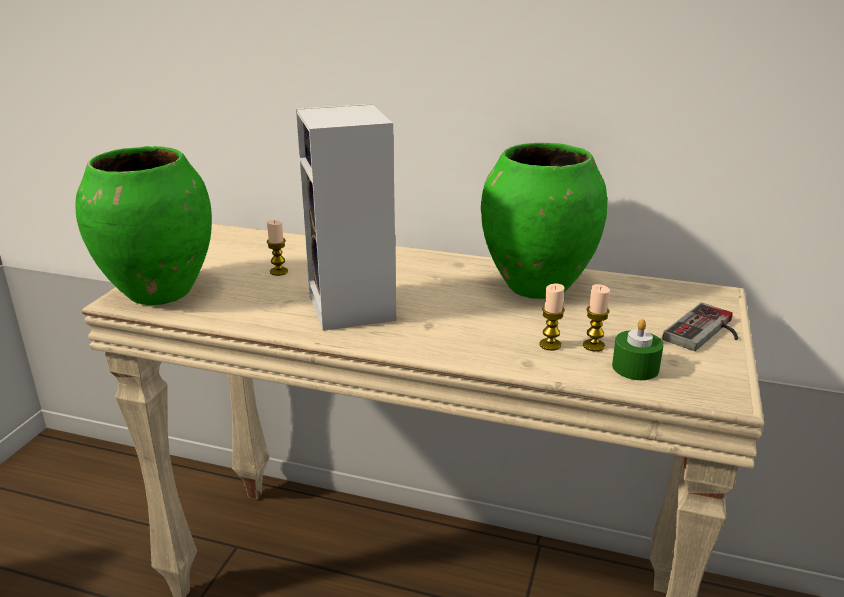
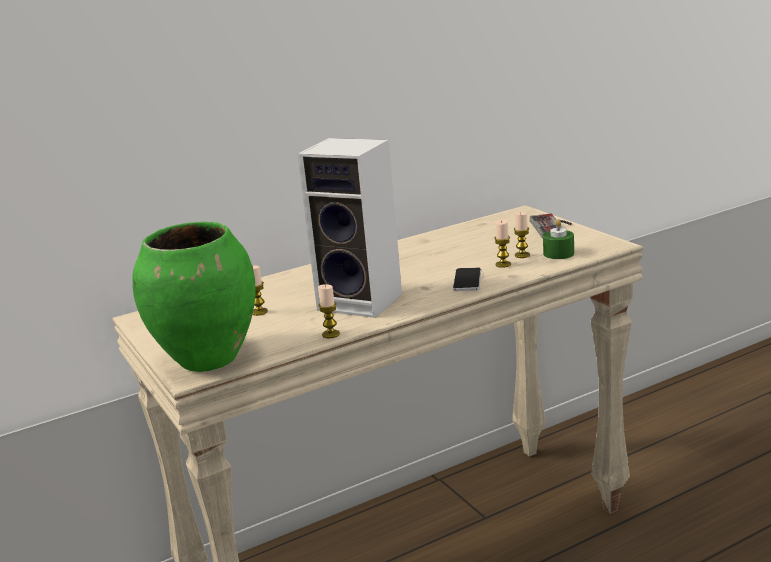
camera: 45 degrees left, 5 degrees down
(261, 324) = (331, 334): none -> candle
(477, 341) = (467, 280): none -> phone
(536, 287) = (433, 247): green vase -> none

